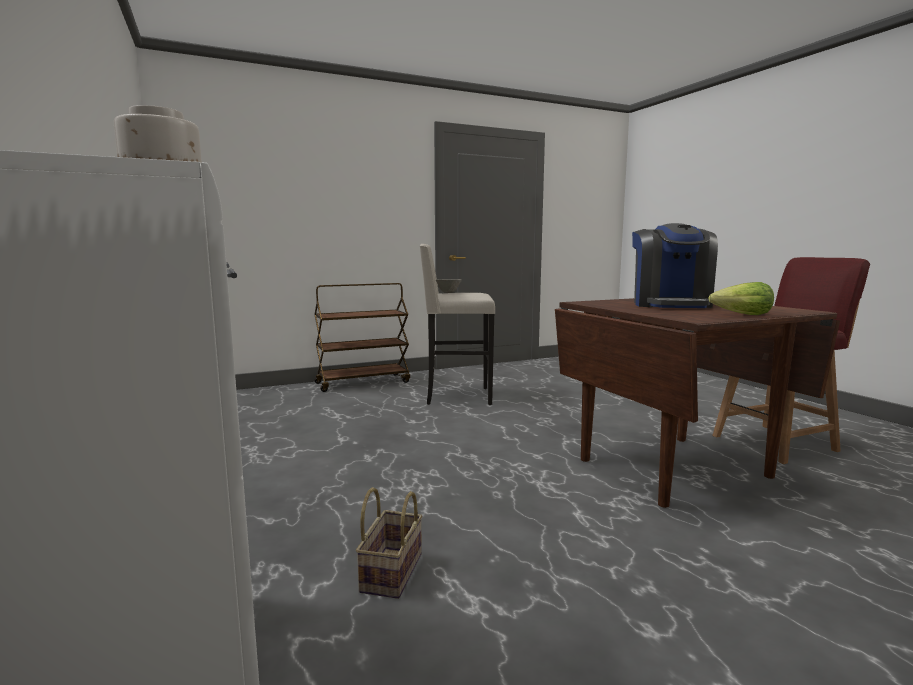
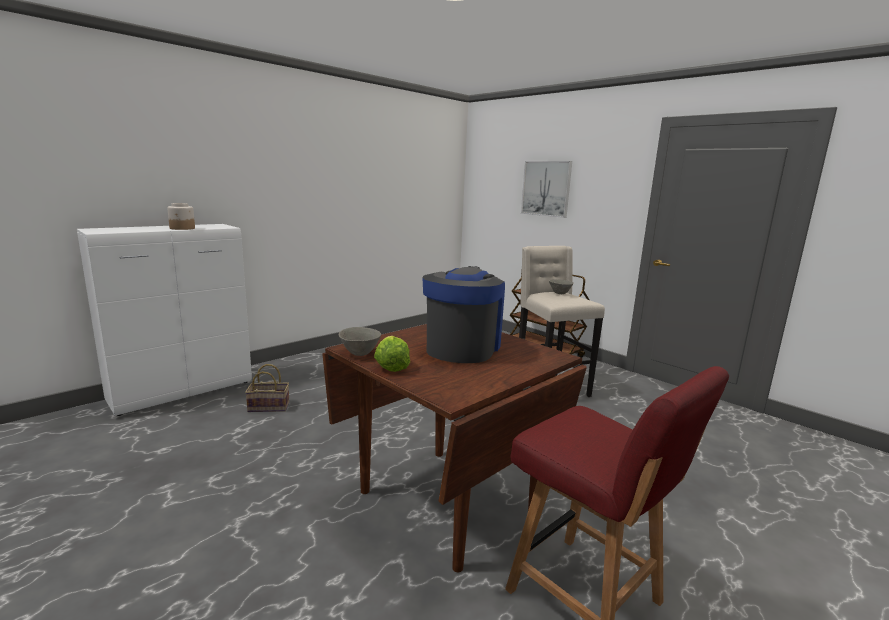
camera: 70 degrees right, 5 degrees up
(314, 188) = (546, 188): none -> picture
(670, 305) = (462, 347): coffee machine -> coffee machine turned 120 degrees clockwise
(712, 318) = (360, 353): none -> grey bowl

